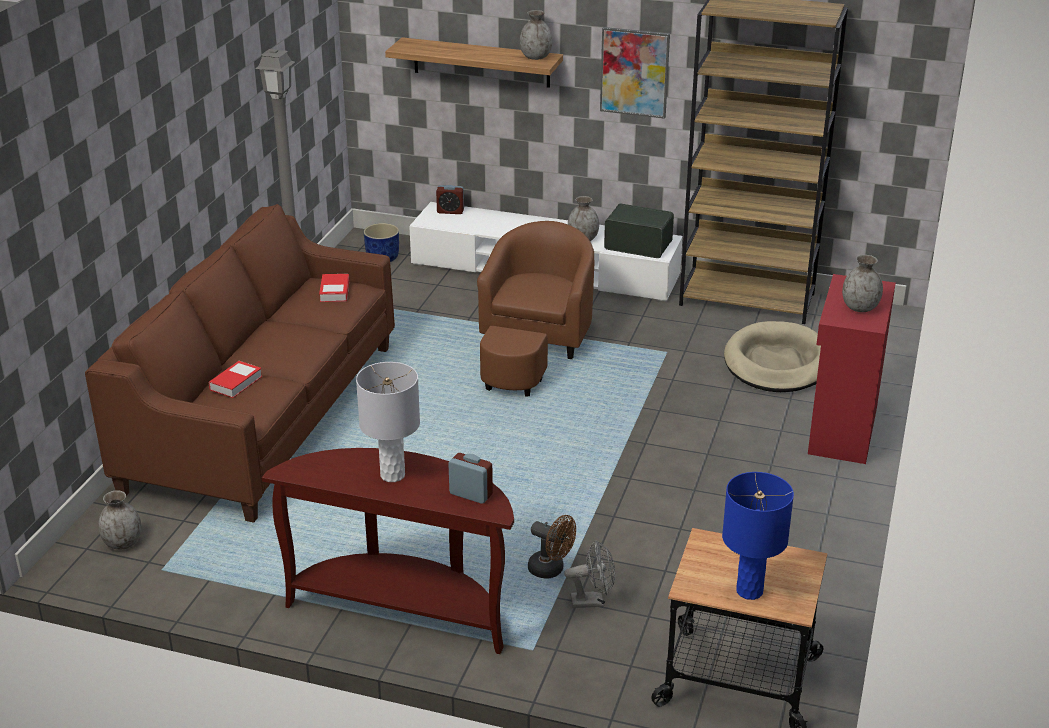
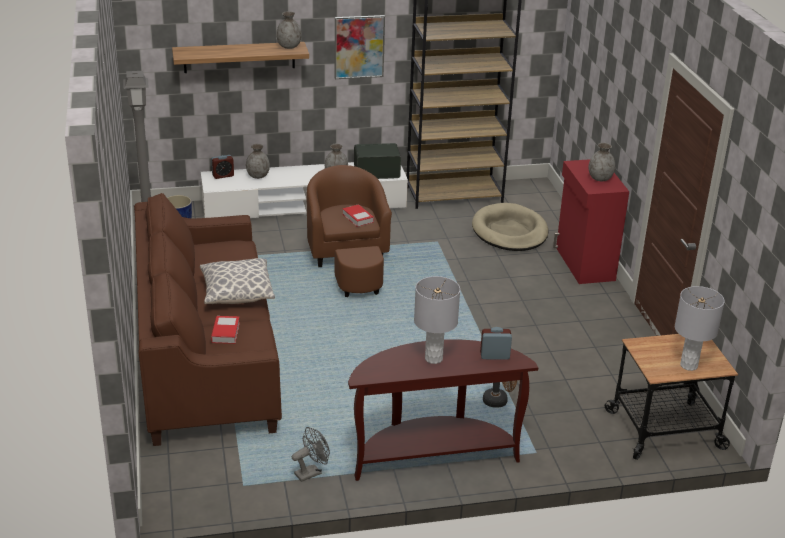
camera: 30 degrees left, 0 degrees up
(122, 543) = (194, 477): grey vase -> grey vase (258, 176)
(295, 343) = (237, 294): none -> pillow
(334, 291) = (225, 250): book -> book (358, 218)
(593, 601) = (542, 411): grey fan -> grey fan (311, 472)
(750, 591) = (689, 365): blue table lamp -> grey table lamp

